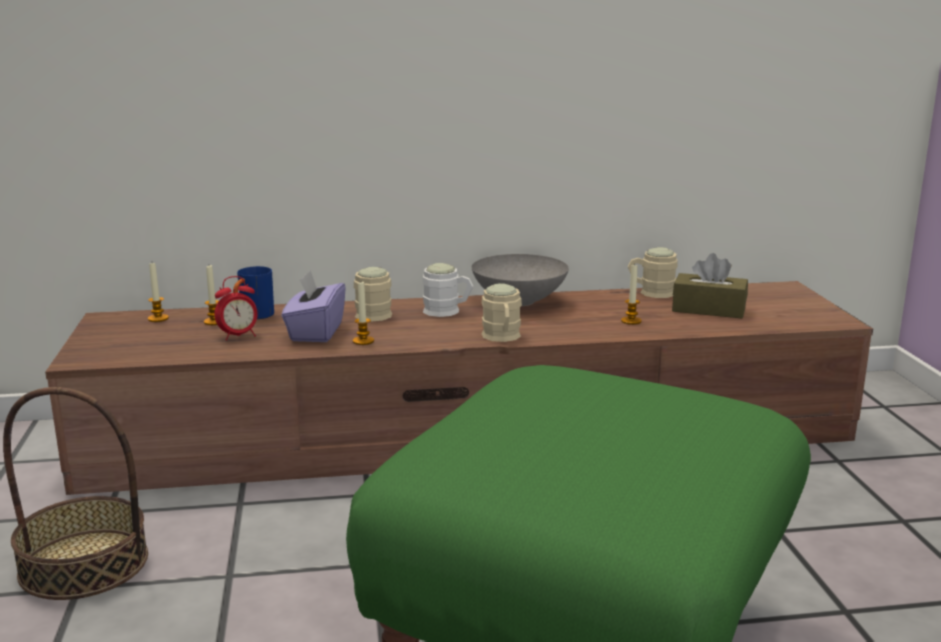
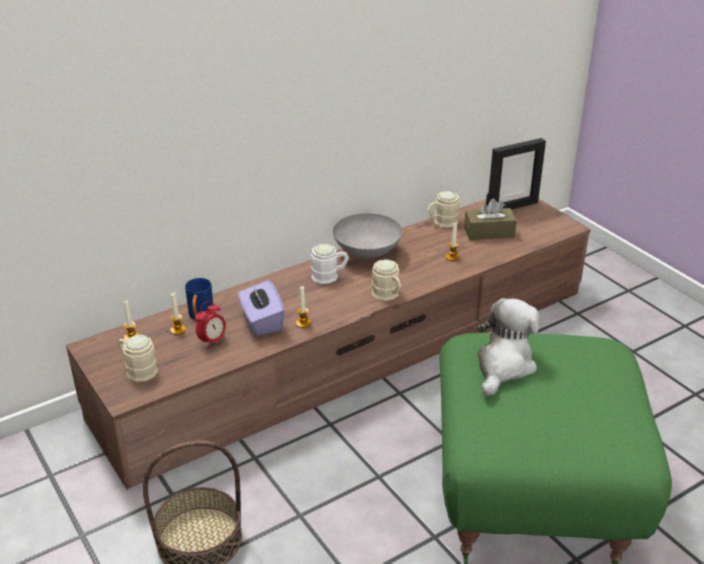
camera: 25 degrees left, 15 degrees up
(370, 313) = (279, 291): beige mug -> beige mug (137, 369)
(549, 394) = (503, 366): none -> plush toy
(767, 293) = (511, 206): none -> picture frame

